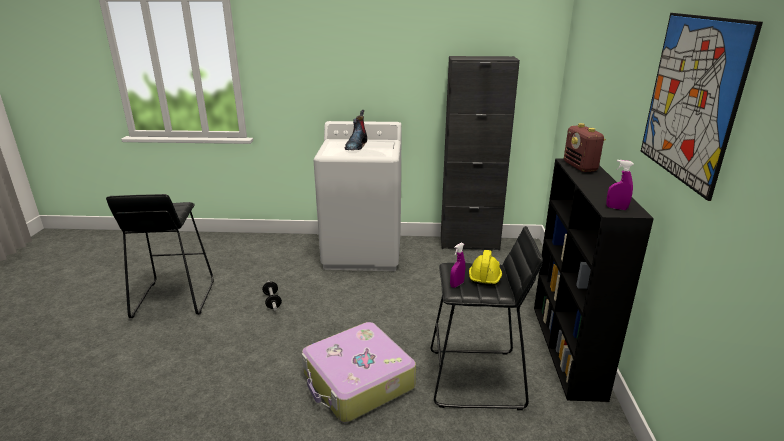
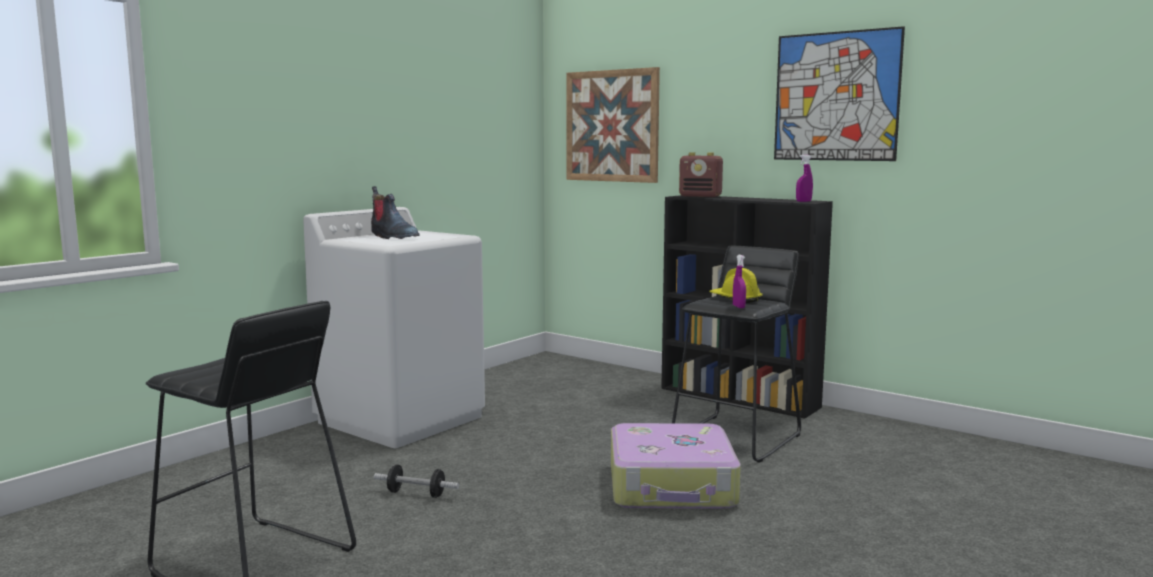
camera: 55 degrees left, 15 degrees down
(469, 243) = (495, 374): black cabinet -> none
(584, 77) = (612, 126): none -> picture

